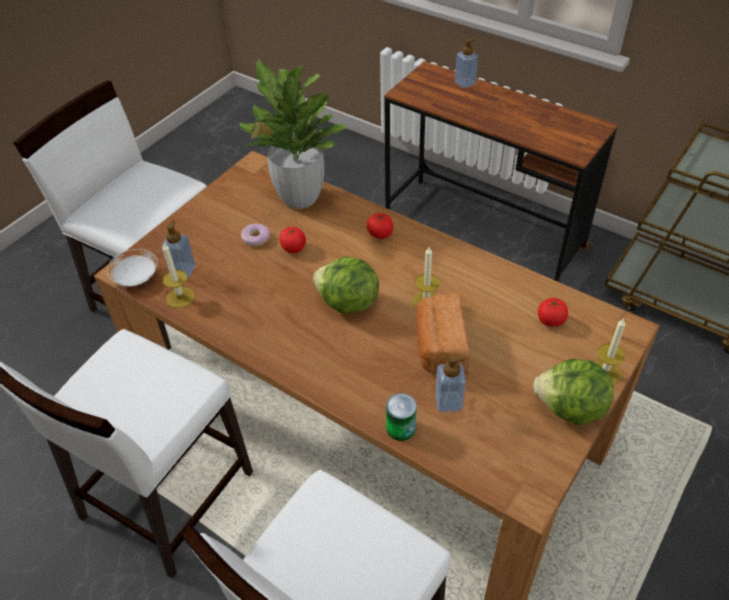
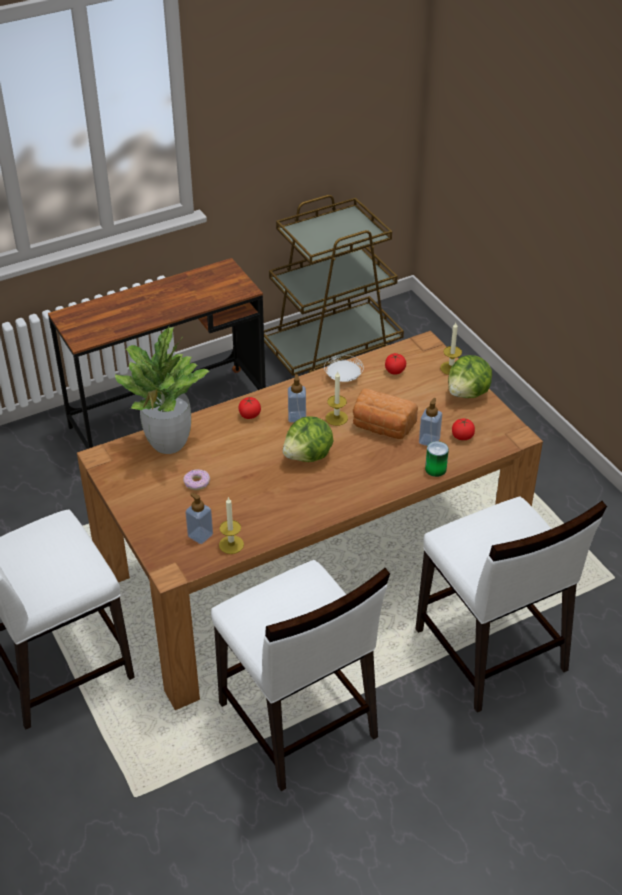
camera: 65 degrees left, 5 degrees down
(136, 277) = (186, 566): white plate -> white plate (343, 377)
(293, 248) = (226, 465): tomato -> tomato (462, 436)
(465, 83) = (105, 304): soap dispenser -> soap dispenser (297, 417)

